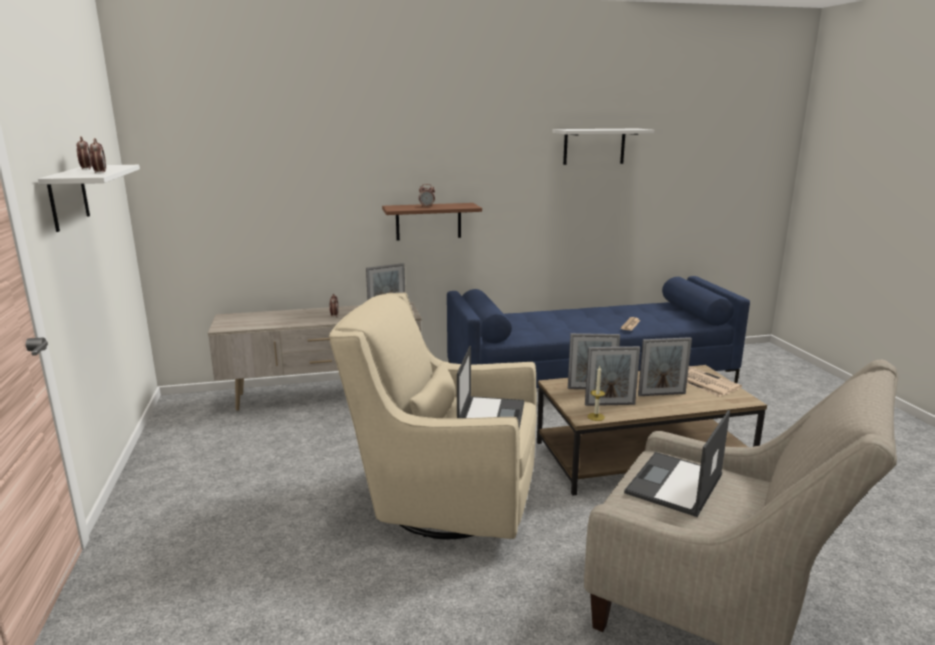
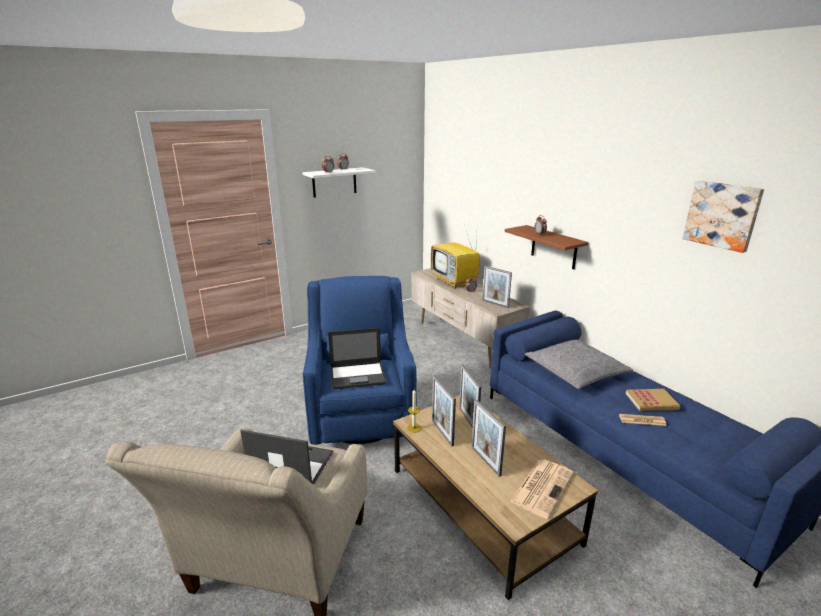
camera: 70 degrees right, 5 degrees up
(290, 317) = (455, 282): none -> television
(443, 501) = (361, 415): beige armchair -> blue armchair
(541, 326) = (575, 372): none -> grey pillow
(594, 146) = (722, 215): white shelf -> picture
(605, 315) = (651, 401): none -> book

